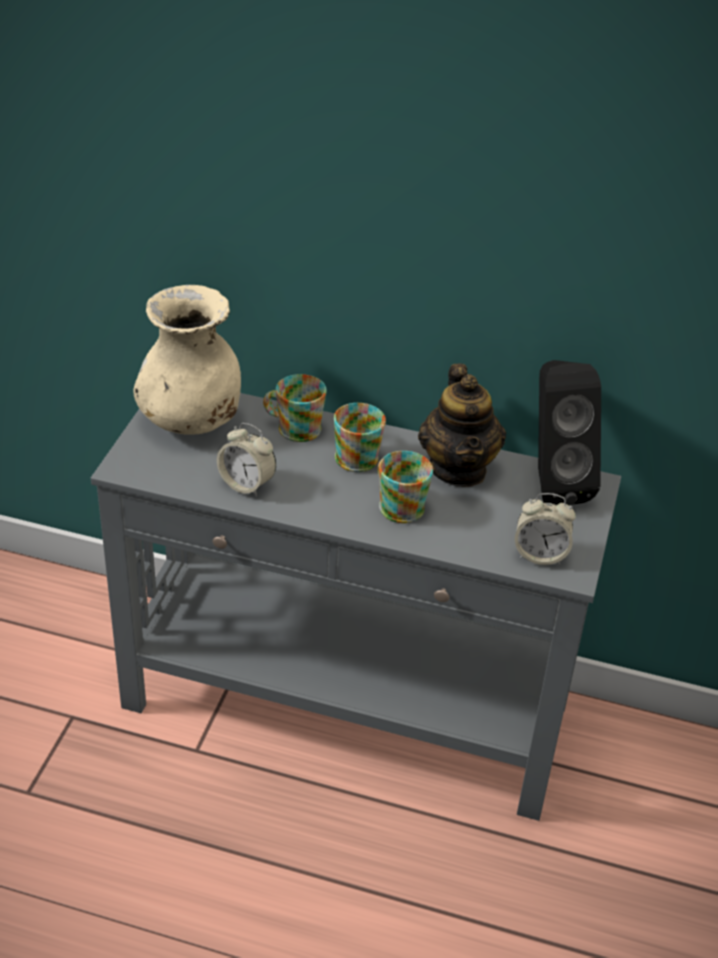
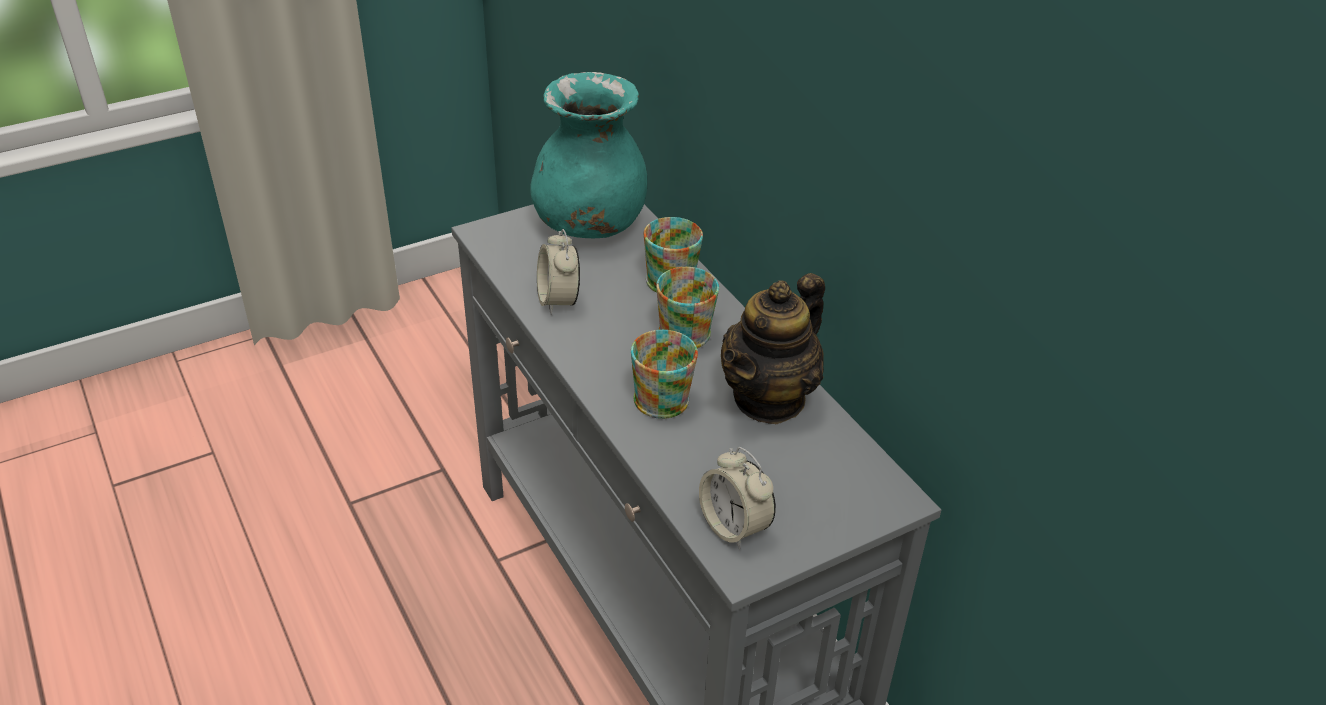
camera: 45 degrees right, 0 degrees up
(191, 420) = (590, 226): beige vase -> turquoise vase
(552, 483) = (848, 469): black speaker -> none

